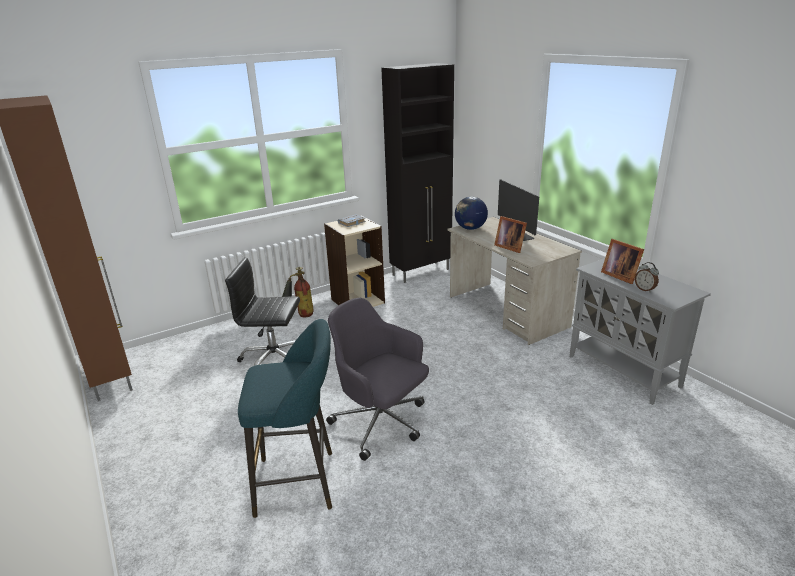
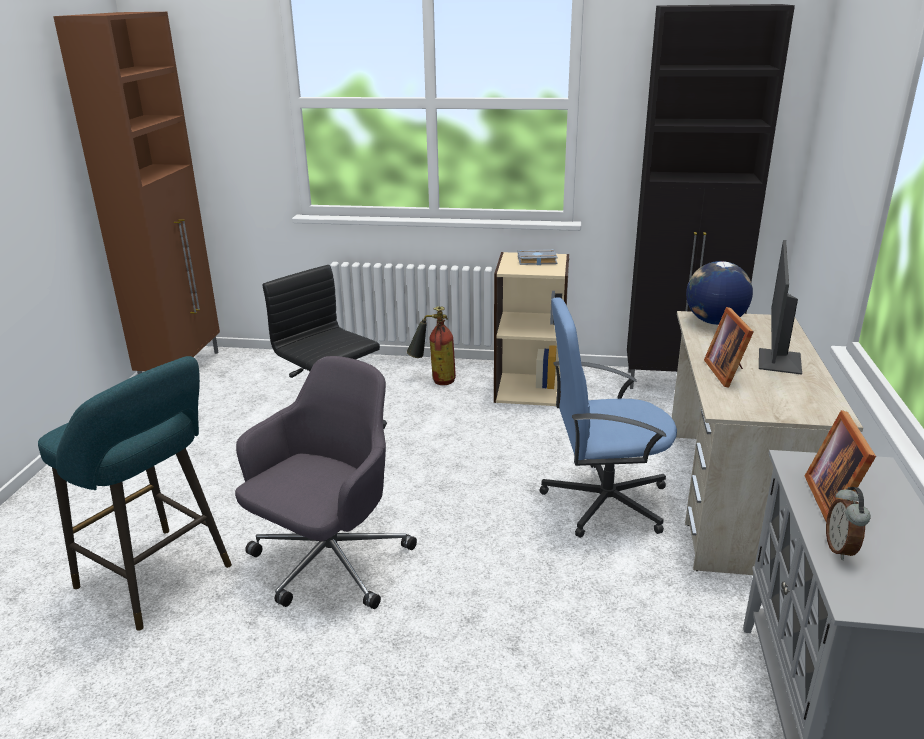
camera: 40 degrees right, 0 degrees up
(381, 423) = (329, 564): grey office chair -> grey office chair turned 45 degrees clockwise
(461, 335) = (603, 501): none -> blue office chair

